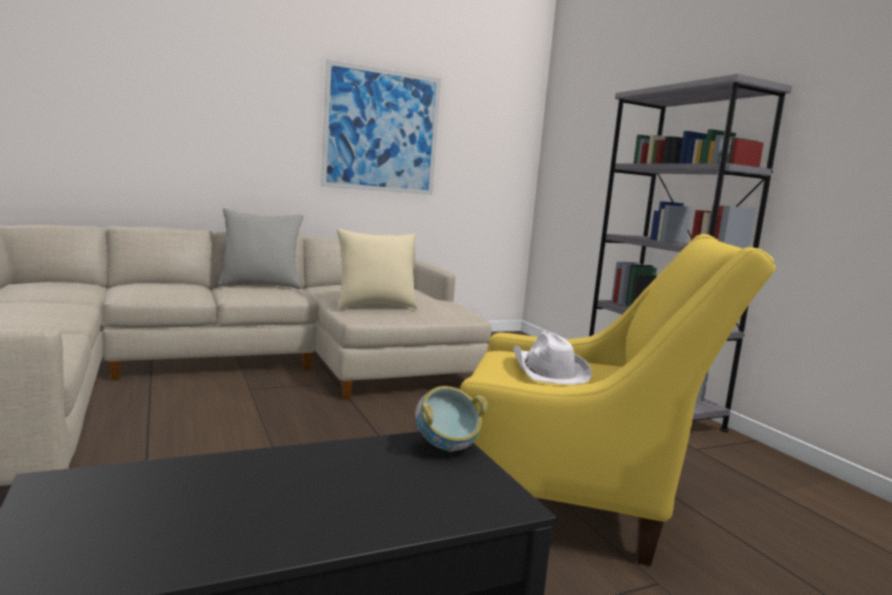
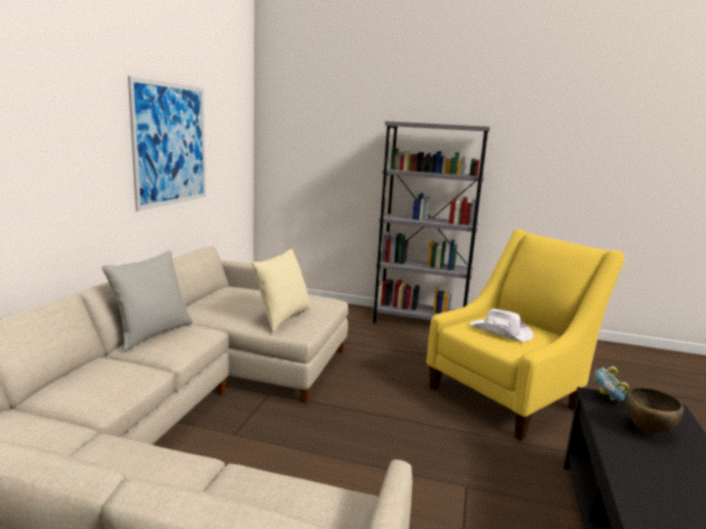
camera: 50 degrees left, 5 degrees up
(374, 480) = (647, 430): none -> brown bowl

